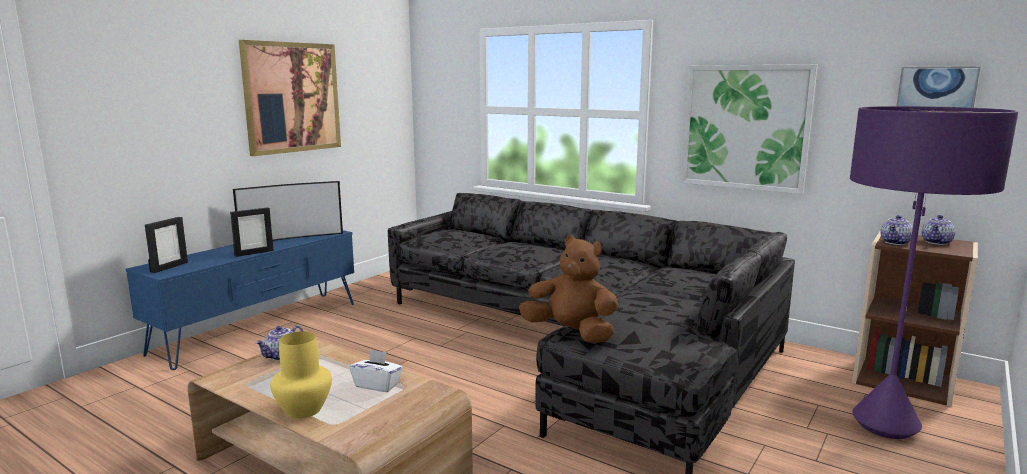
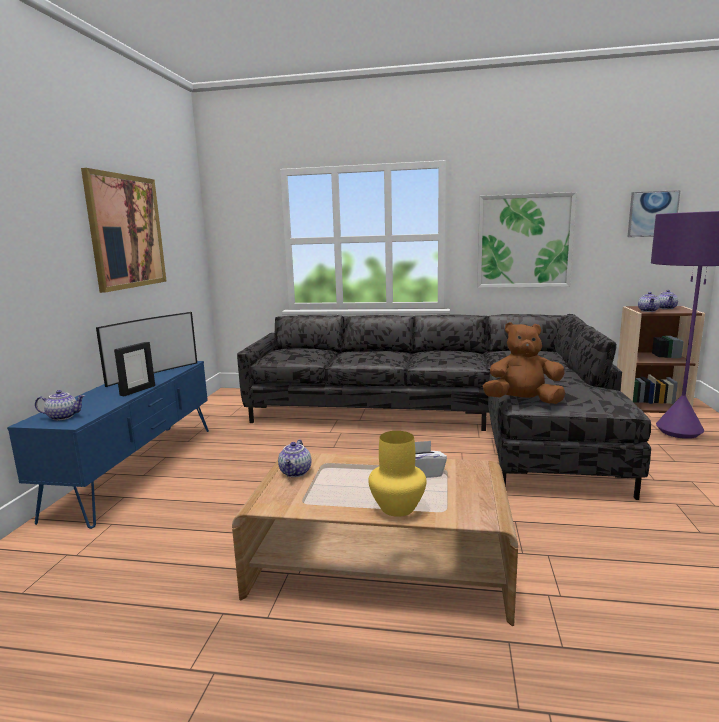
camera: 25 degrees left, 0 degrees up
(169, 267) = (63, 417): picture frame -> teapot

